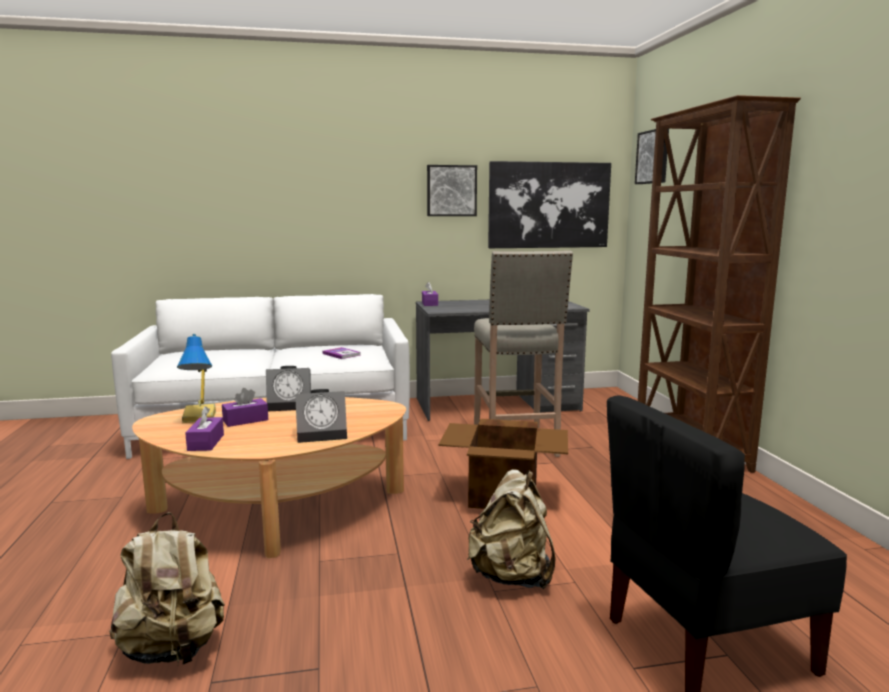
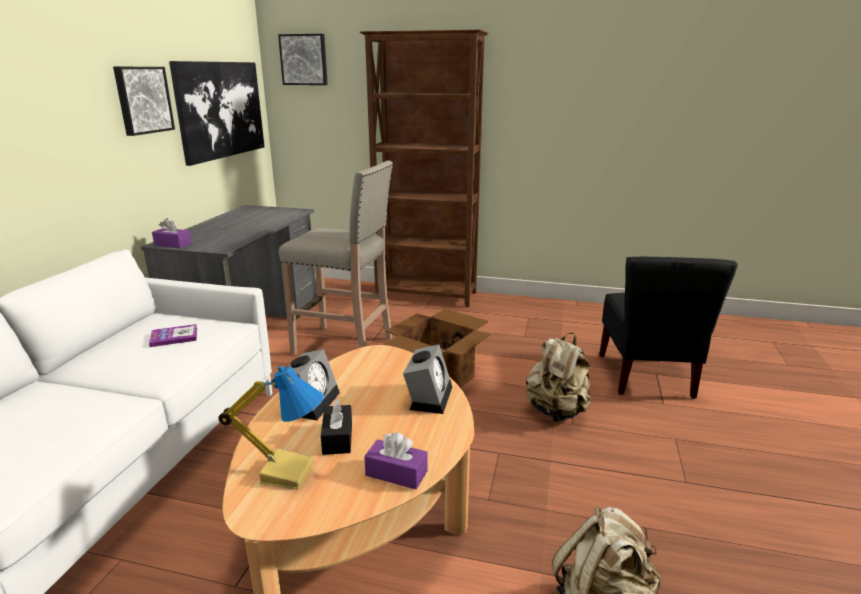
camera: 65 degrees left, 10 degrees up
(245, 420) = (337, 438): purple tissue box -> black tissue box

